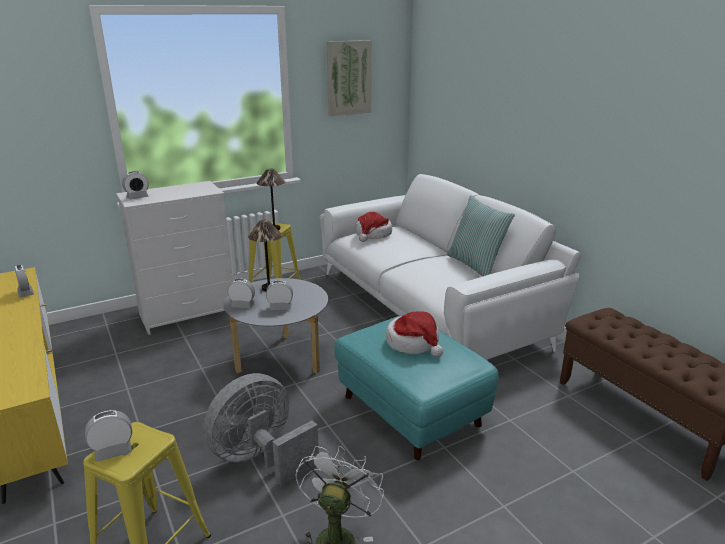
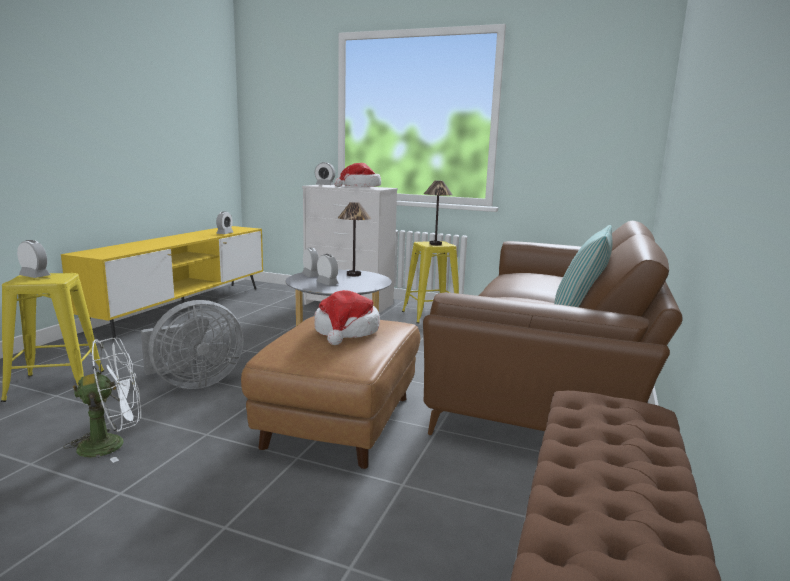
camera: 50 degrees right, 10 degrees down
(261, 458) = (193, 383): grey fan -> grey fan turned 135 degrees clockwise
(348, 78) = (575, 102): picture -> none
(373, 234) = (530, 274): hat -> hat (360, 187)
(412, 410) = (340, 421): turquoise ottoman -> brown ottoman
(431, 307) = (550, 375): white sofa -> brown sofa

